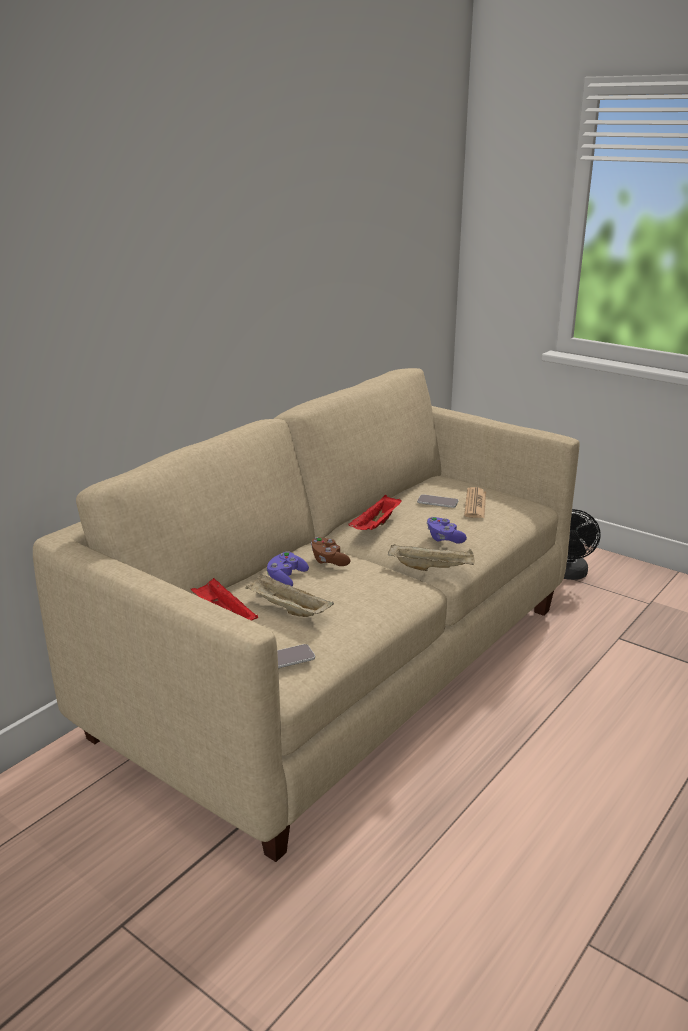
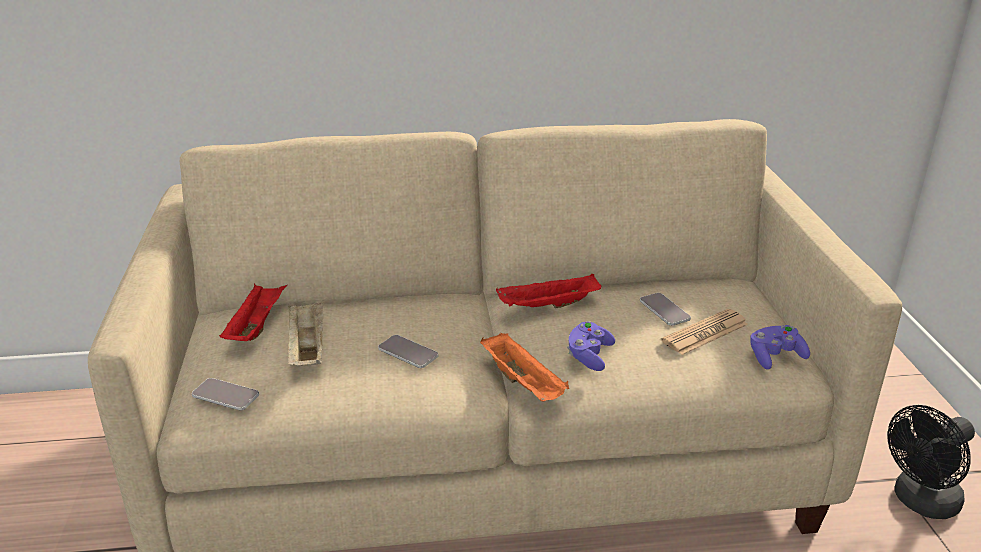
camera: 45 degrees right, 5 degrees up
(286, 578) = (364, 317): purple game controller -> purple game controller (775, 356)
(328, 560) = (432, 319): brown game controller -> none
(351, 581) = (408, 352): none -> phone
(432, 568) = (524, 383): beige tray -> orange tray

